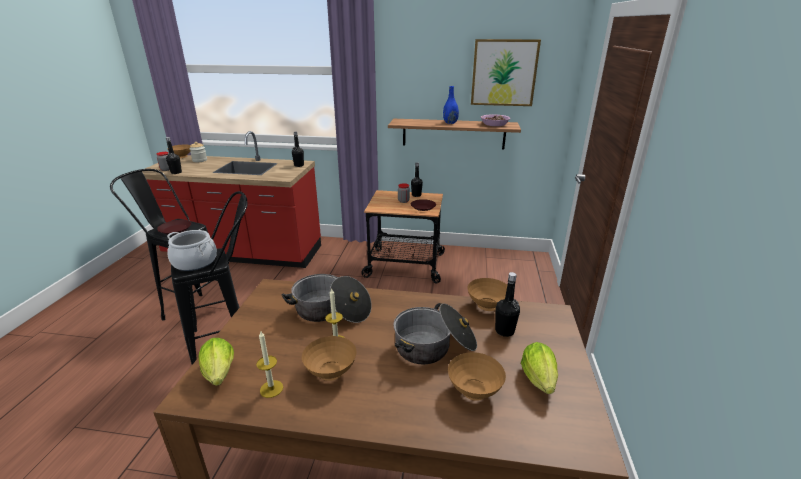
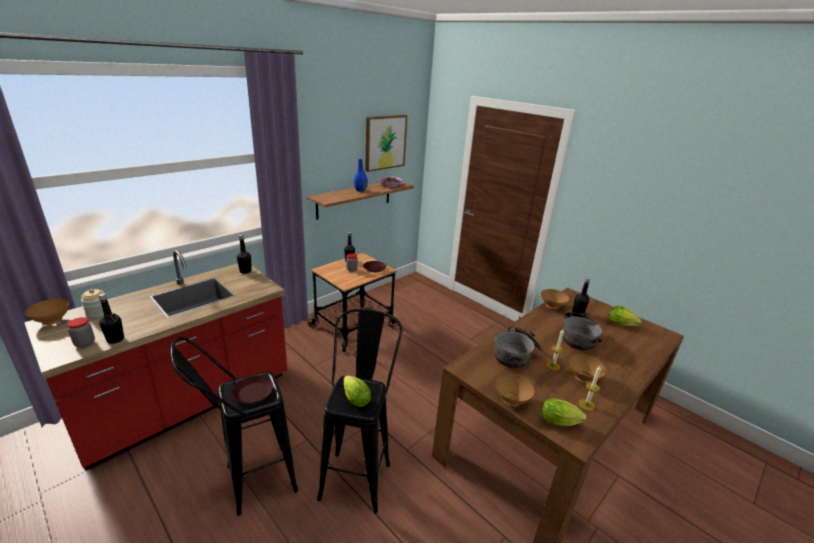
camera: 55 degrees left, 0 degrees up
(195, 262) = (354, 398): cooking pot -> lettuce
(474, 391) = (620, 343): brown bowl -> brown bowl (511, 400)

